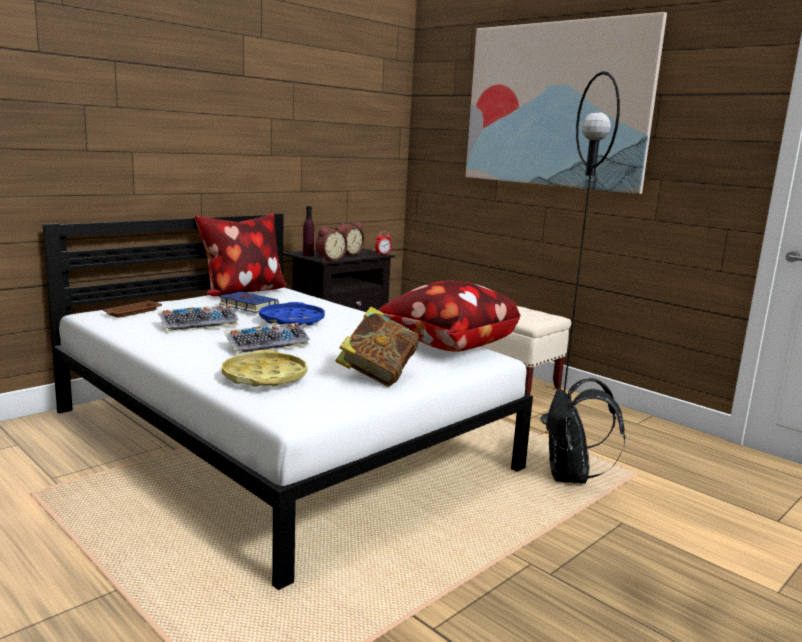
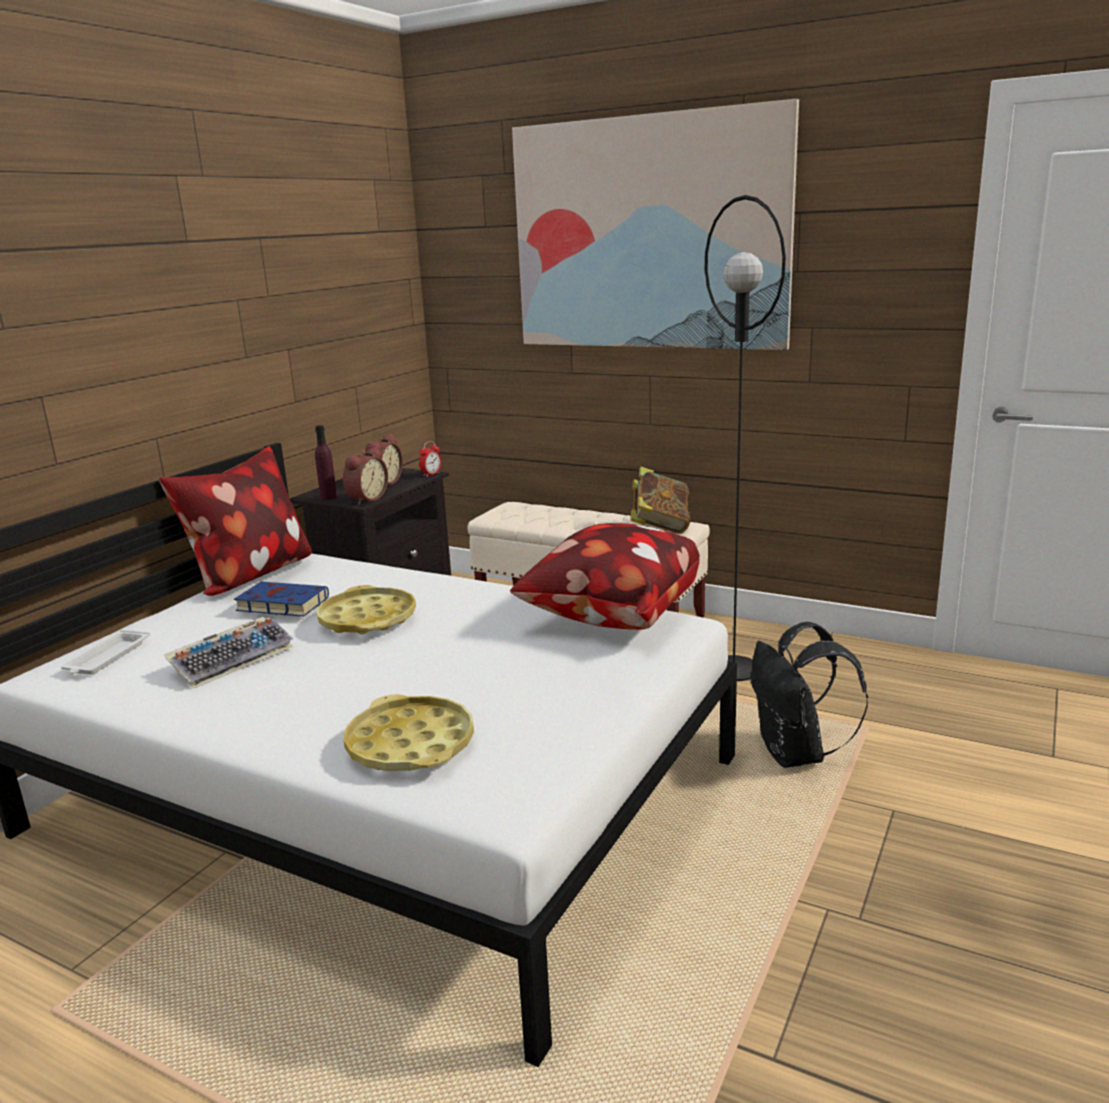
camera: 15 degrees left, 5 degrees up
(132, 312) = (107, 658): brown tray -> white tray
(268, 345) = (367, 677): keyboard -> none
(292, 320) = (368, 619): blue tray -> yellow tray
(377, 375) = (562, 698): book -> book (660, 527)

